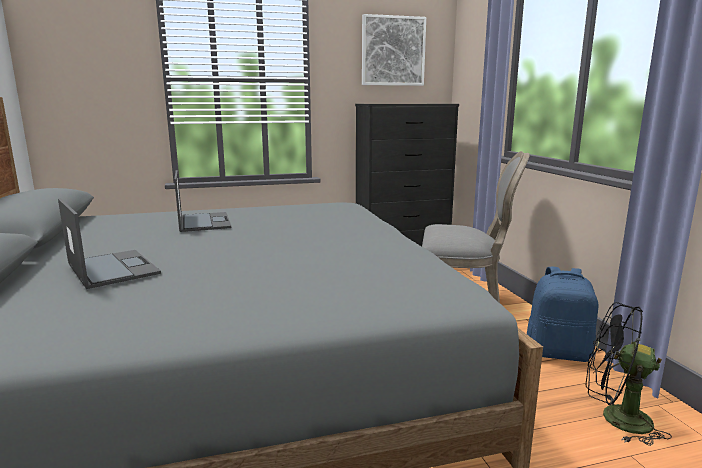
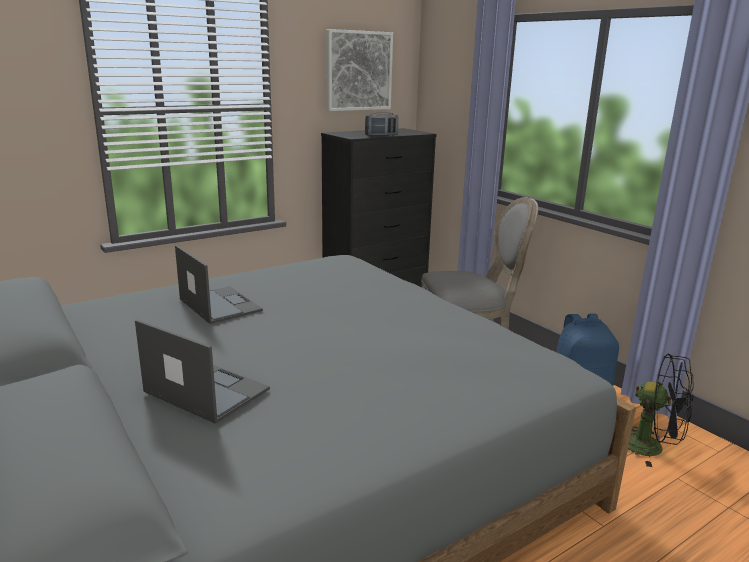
camera: 20 degrees left, 5 degrees up
(403, 103) = (381, 135): none -> radio
(615, 418) = (652, 448): black fan -> black fan turned 150 degrees counterclockwise

